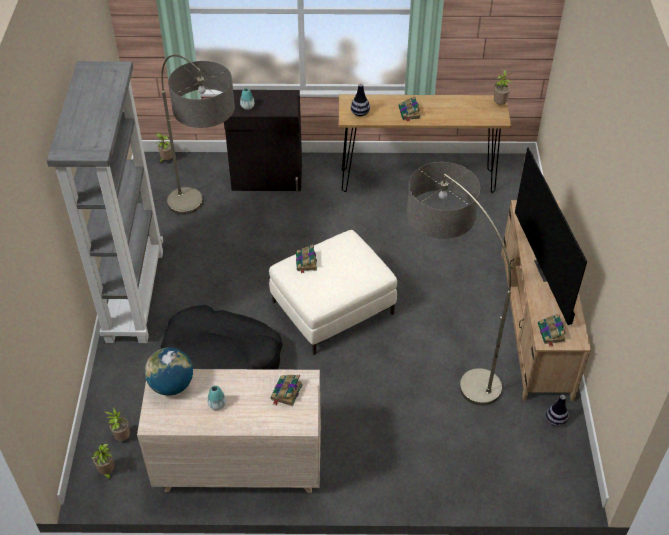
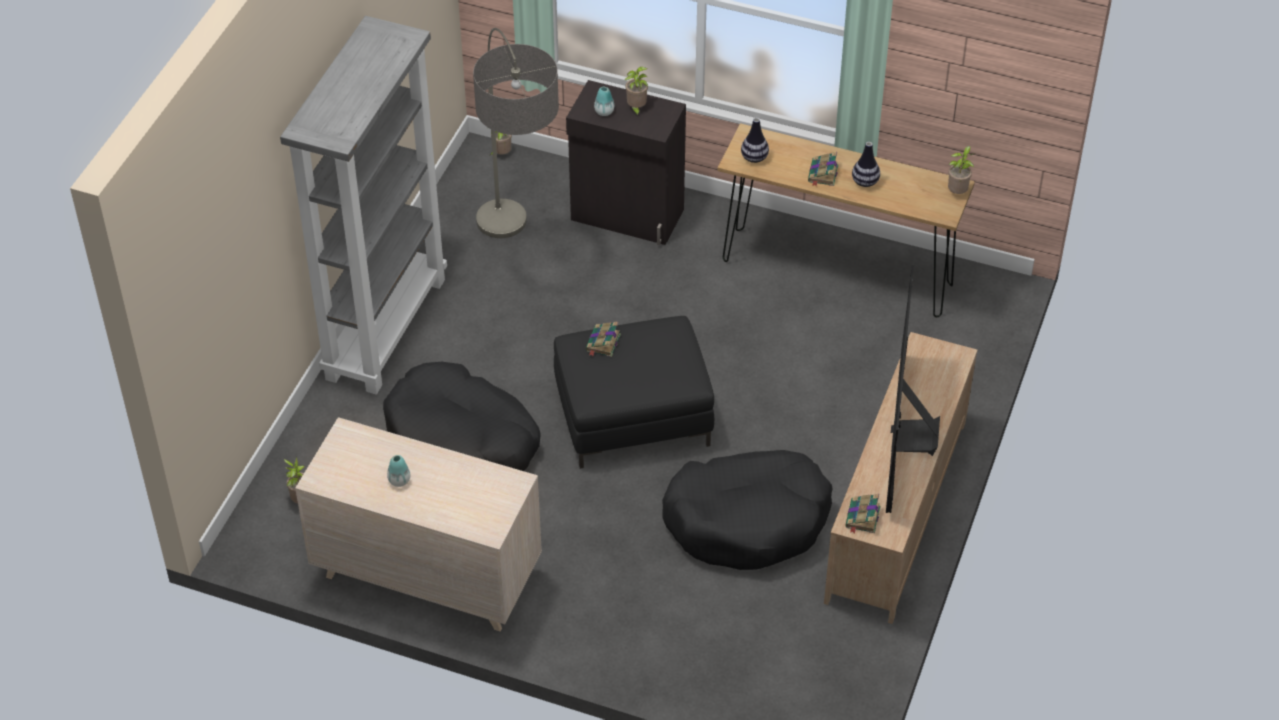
camera: 20 degrees right, 0 degrees up
(107, 472) = (268, 535): potted plant -> potted plant (636, 109)
(171, 385) = (357, 444): globe -> none
(286, 393) = (485, 490): book -> none
(332, 308) = (632, 415): white ottoman -> black ottoman
(443, 357) = (747, 520): floor lamp -> black dog bed
(555, 420) = (853, 640): vase -> vase (865, 182)

